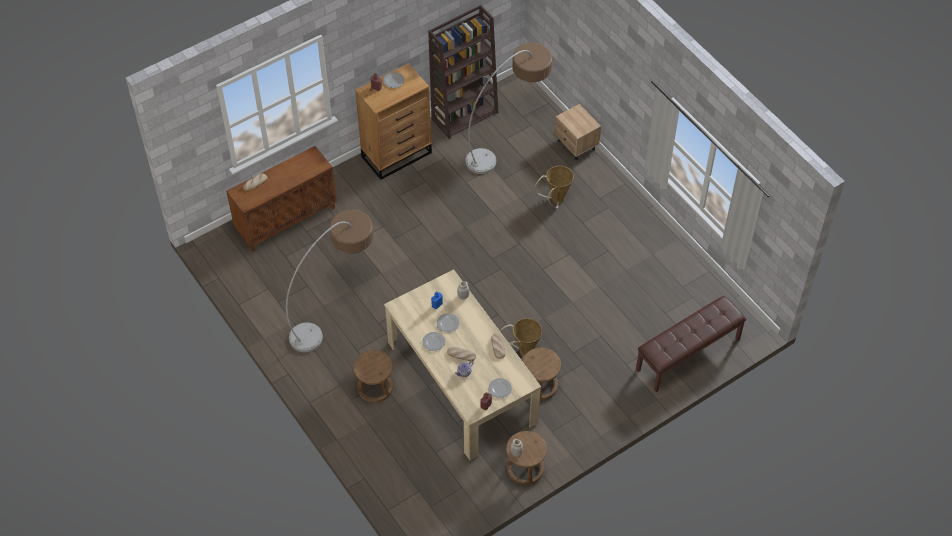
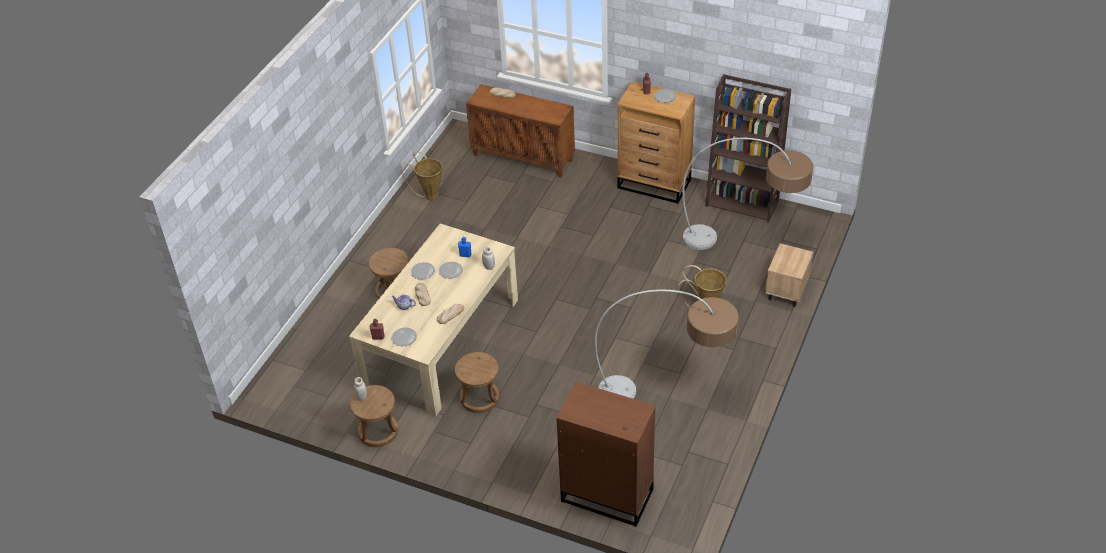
camera: 60 degrees right, 10 degrees down
(336, 308) = (457, 228): floor lamp -> floor lamp (669, 395)
(522, 353) = (507, 368): basket -> basket (429, 195)
(688, 355) = (606, 495): brown bench -> brown dresser

